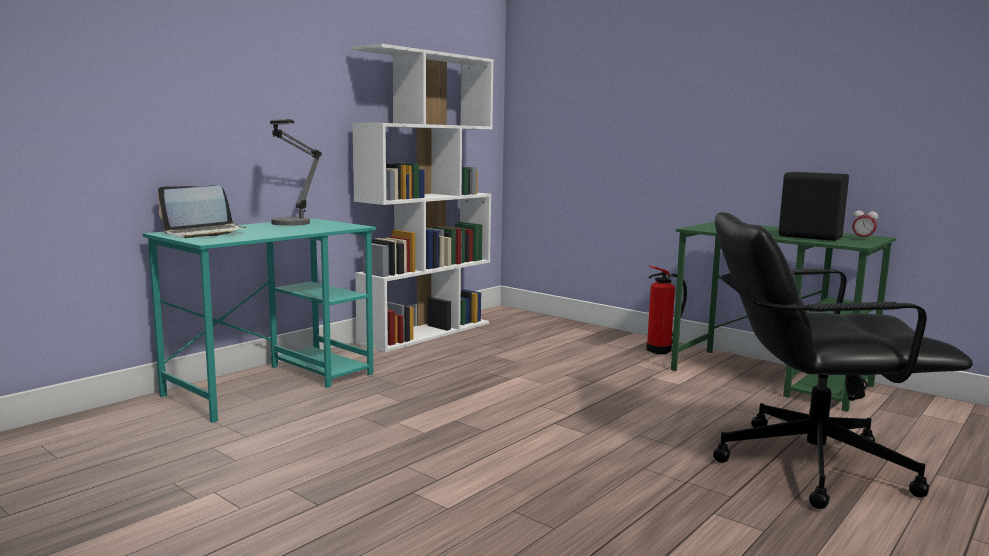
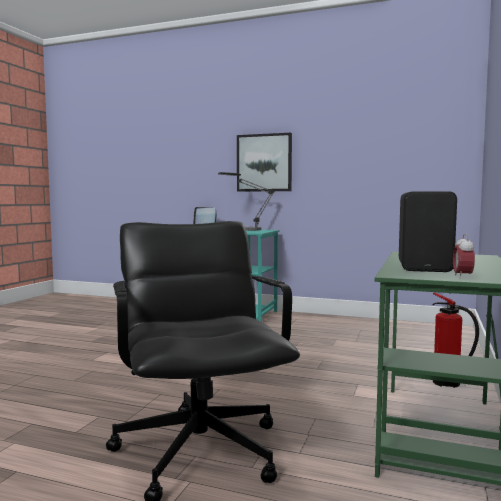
camera: 70 degrees right, 5 degrees down
(278, 100) = (264, 163): none -> picture
(426, 332) = (357, 321): white bookcase -> none

